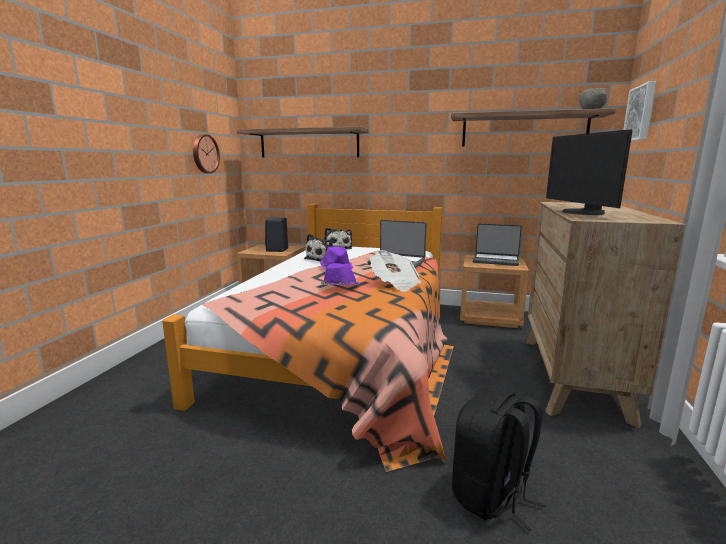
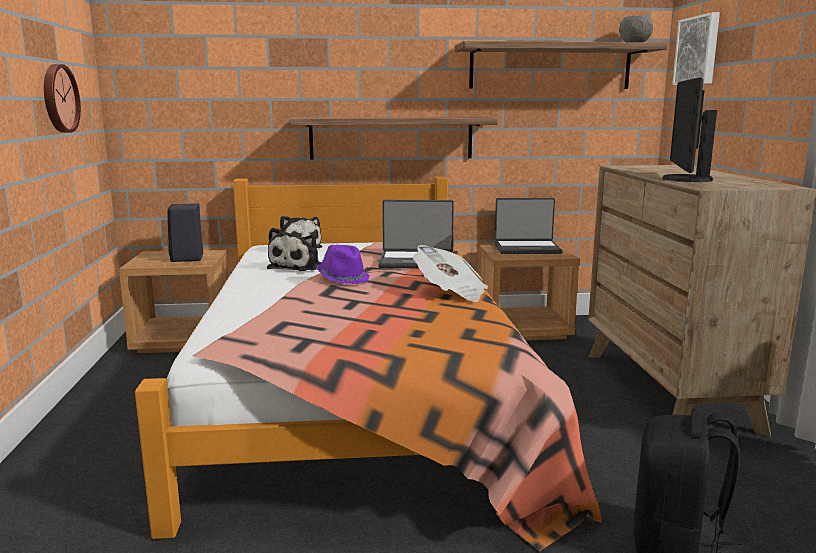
camera: 20 degrees left, 0 degrees up
(309, 143) = (228, 81): shelf -> shelf (391, 138)
(339, 287) = (381, 306): purple hat -> none
(581, 212) = (684, 179): monitor -> monitor turned 45 degrees clockwise

